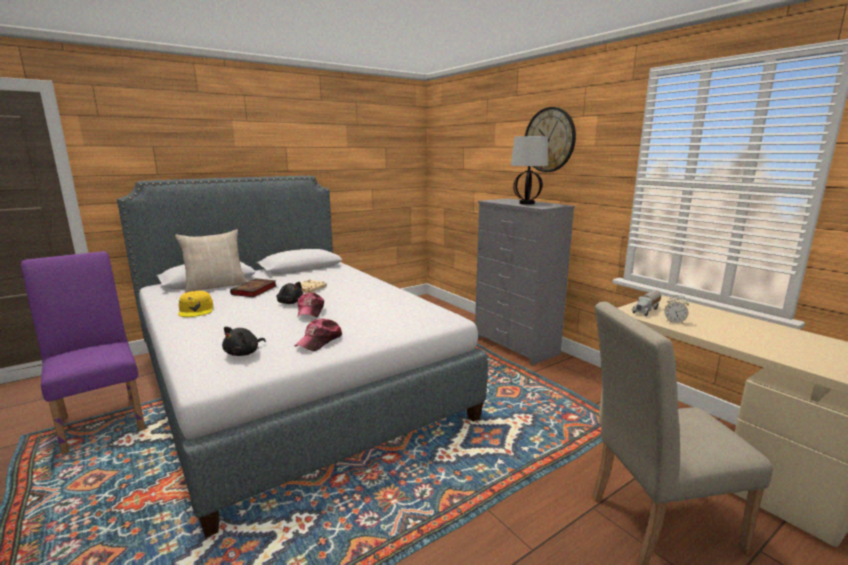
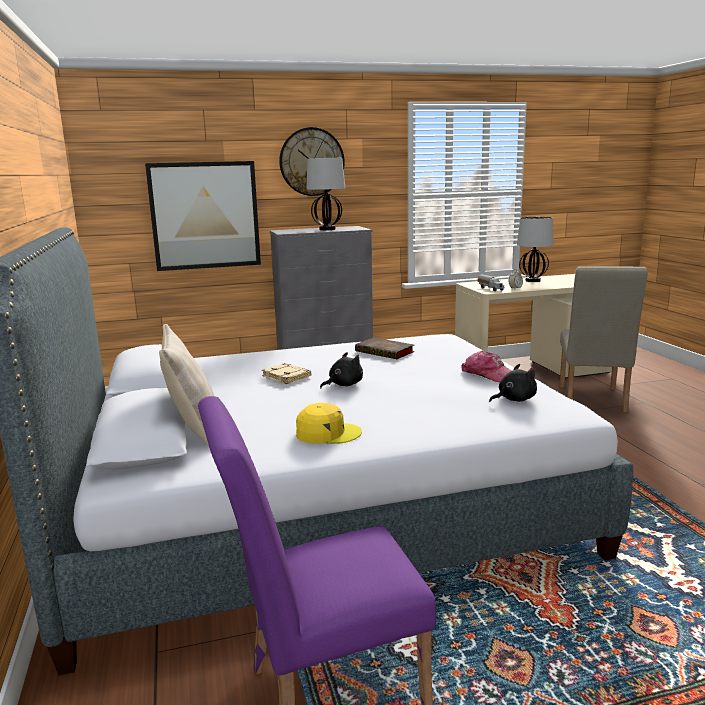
camera: 70 degrees left, 0 degrees up
(244, 353) = (514, 399): black plush toy -> black plush toy turned 75 degrees counterclockwise
(254, 291) = (259, 404): book -> book (386, 352)
(310, 311) = (389, 376): cap -> none
(479, 181) = (205, 215): none -> picture
(756, 329) = (533, 280): none -> table lamp

